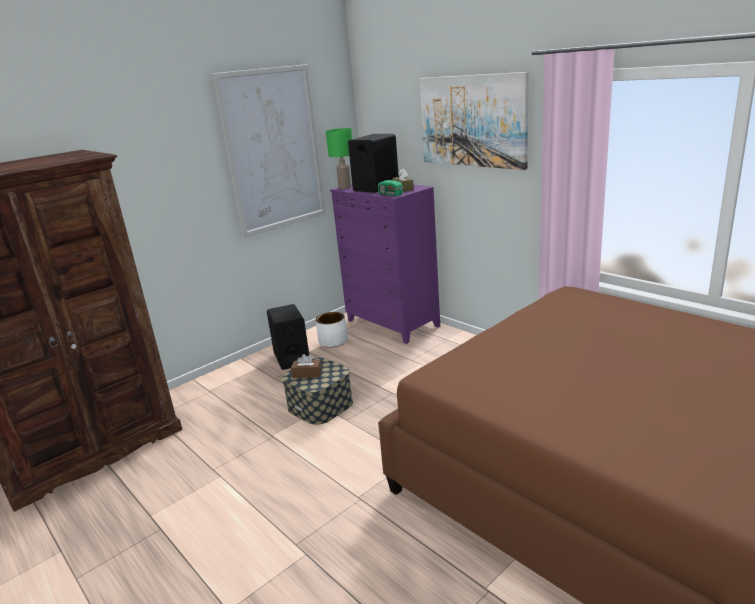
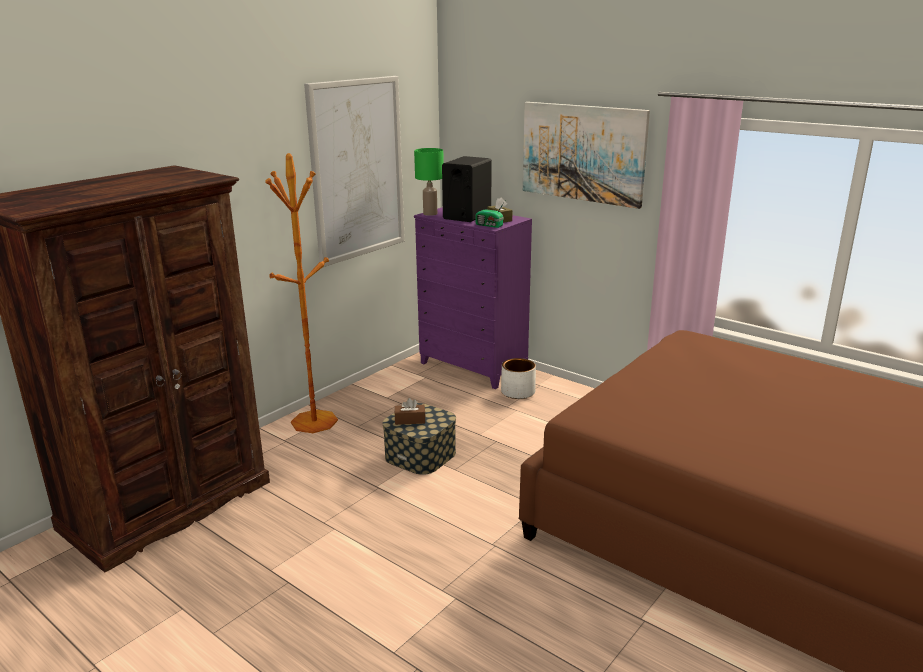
camera: 10 degrees left, 0 degrees up
(240, 373) = (314, 421): none -> orange clothes rack
(291, 358) = (369, 404): black speaker -> none
(333, 341) = (411, 386): white planter -> white planter (518, 392)

